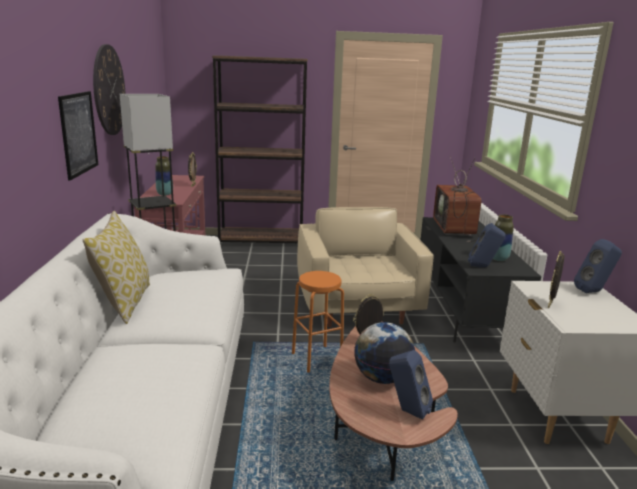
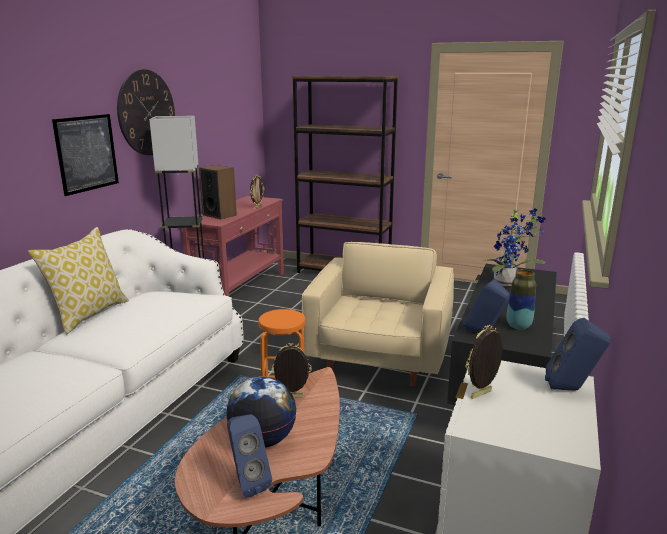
camera: 25 degrees right, 0 degrees up
(165, 194) = (219, 215): vase -> speaker
(456, 230) = (508, 283): television -> potted plant

